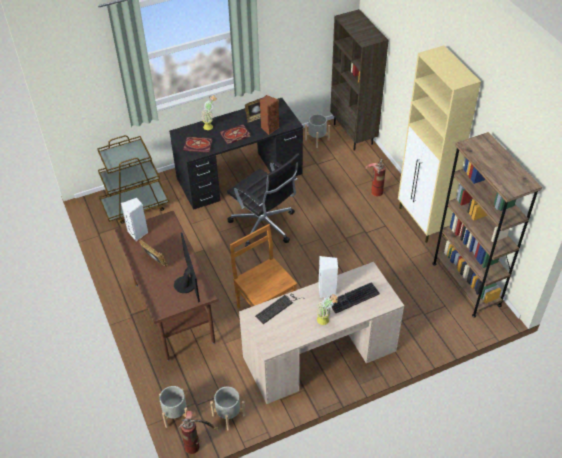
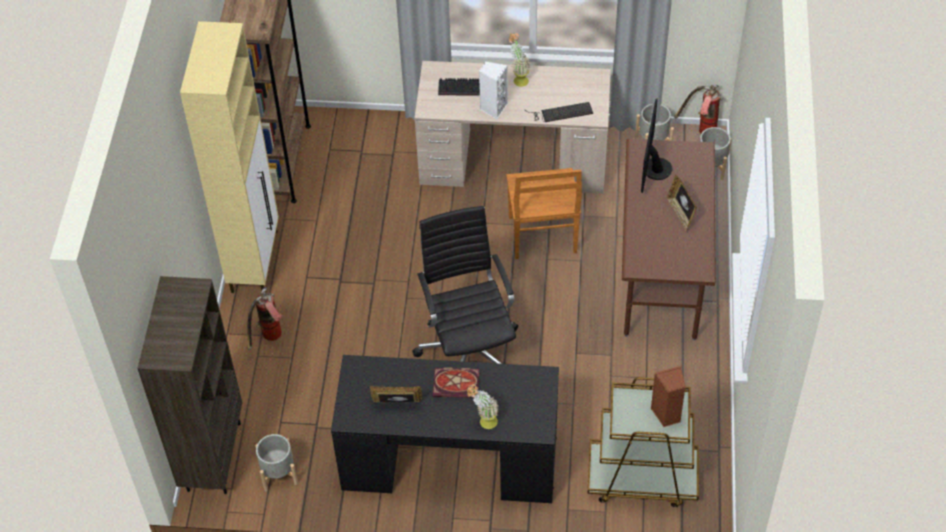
camera: 150 degrees left, 5 degrees up
(138, 233) = (685, 262): white speaker -> none
(198, 145) = (523, 390): book -> none
(269, 128) = (396, 373): brown speaker -> brown speaker (667, 414)

